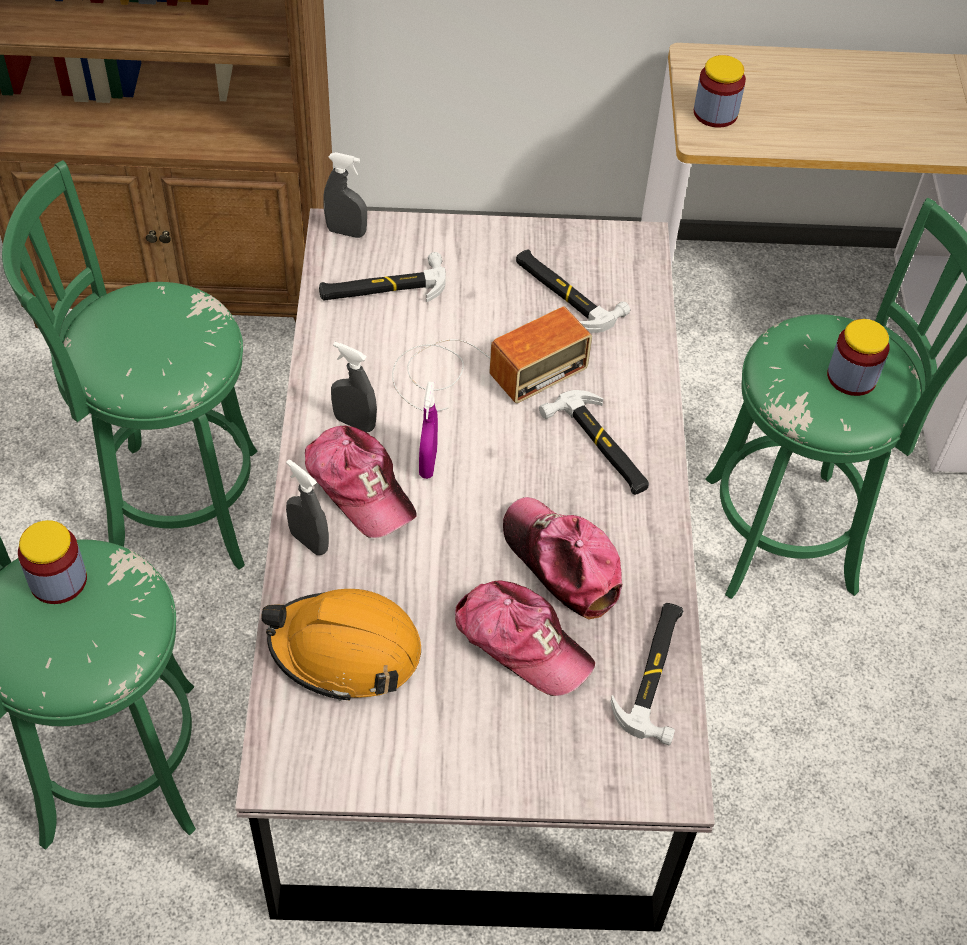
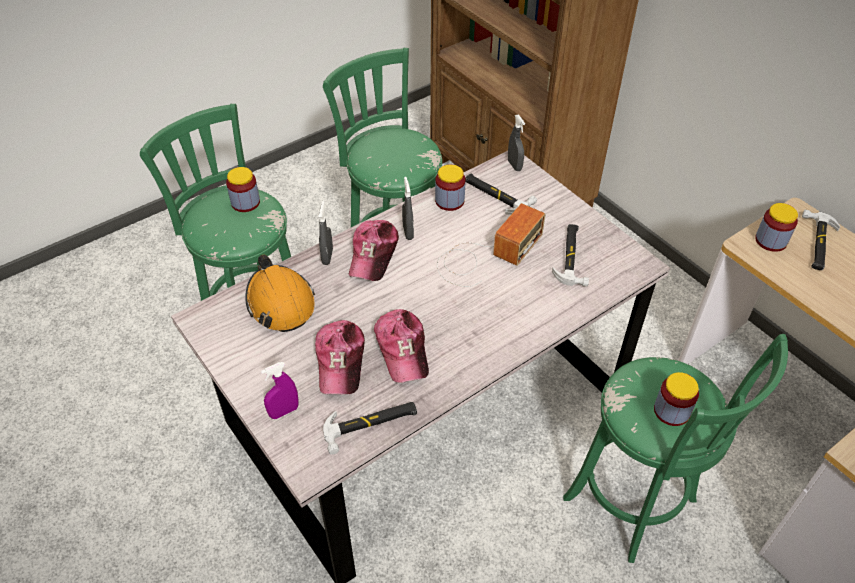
camera: 55 degrees right, 5 degrees down
(341, 341) = (449, 201): none -> jar
(428, 463) = (411, 269): purple spray bottle -> purple spray bottle (284, 411)
(480, 371) = (486, 255): radio -> radio turned 75 degrees counterclockwise
(561, 562) = (402, 349): cap -> cap turned 150 degrees clockwise
(600, 447) = (489, 324): hammer -> hammer (817, 243)

